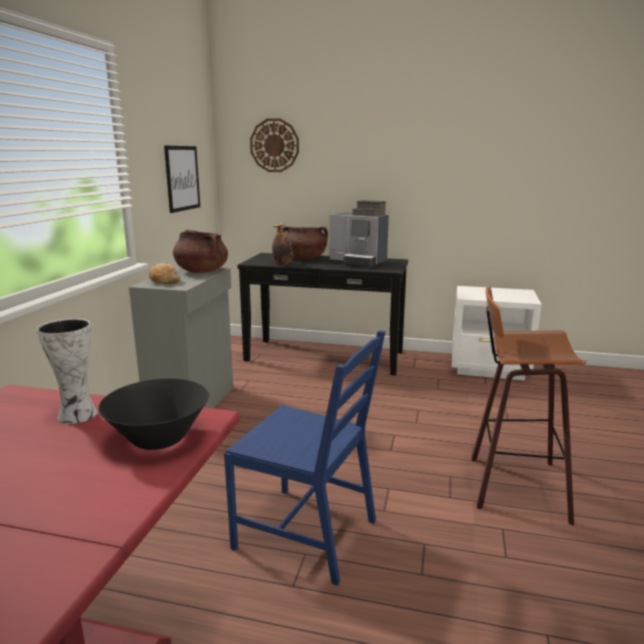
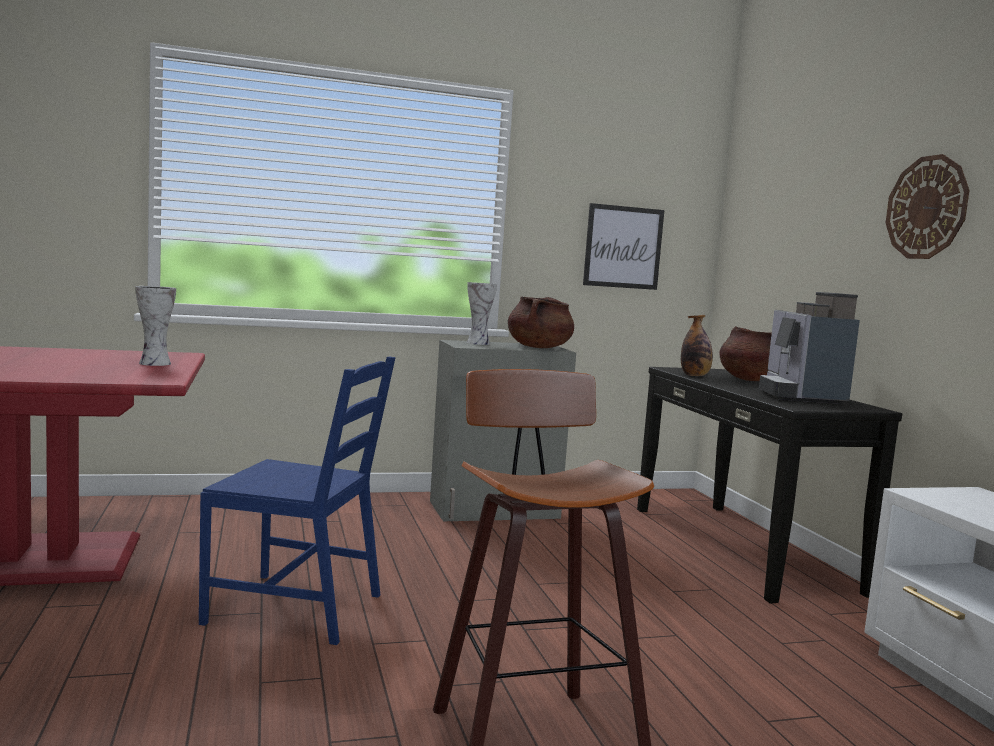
camera: 60 degrees right, 10 degrees down
(159, 438) = (120, 375): black bowl -> none
(163, 281) = (478, 343): bread -> vase
(274, 145) = (774, 210): wall clock -> wall clock (926, 207)
(308, 533) = (297, 608): blue chair -> blue chair turned 75 degrees counterclockwise

